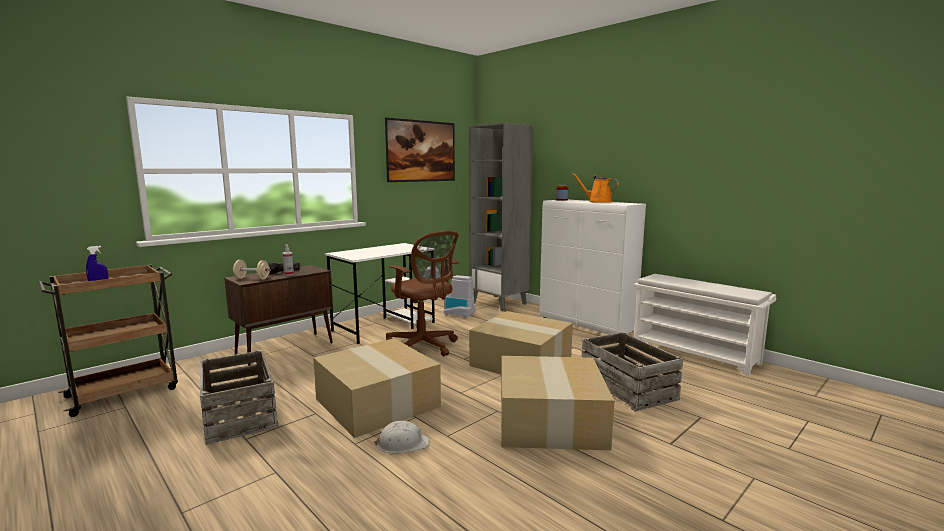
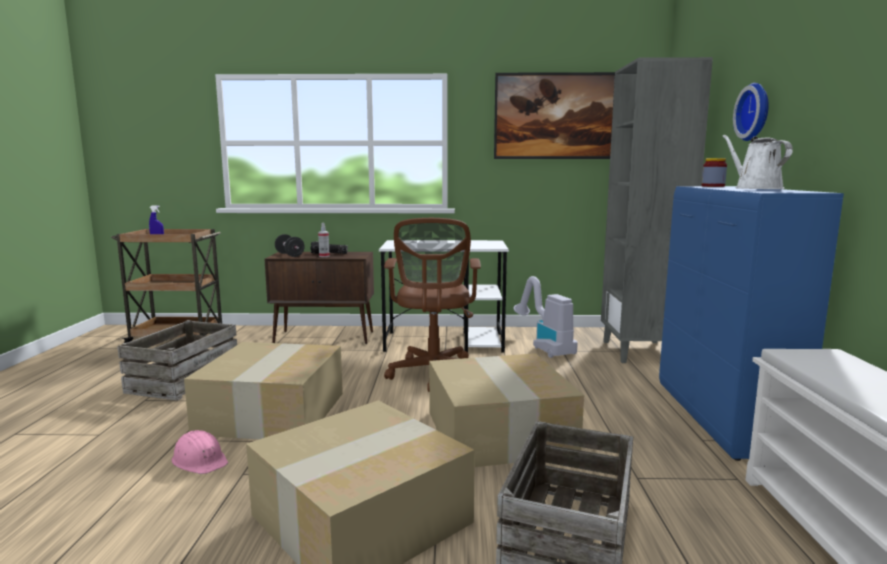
camera: 45 degrees right, 0 degrees up
(252, 278) = (290, 255): beige dumbbell -> black dumbbell
(403, 444) = (200, 460): white hard hat -> pink hard hat
(572, 160) = (755, 112): none -> wall clock
(586, 324) = (722, 420): white cabinet -> blue cabinet
(597, 202) = (755, 189): orange watering can -> white watering can

